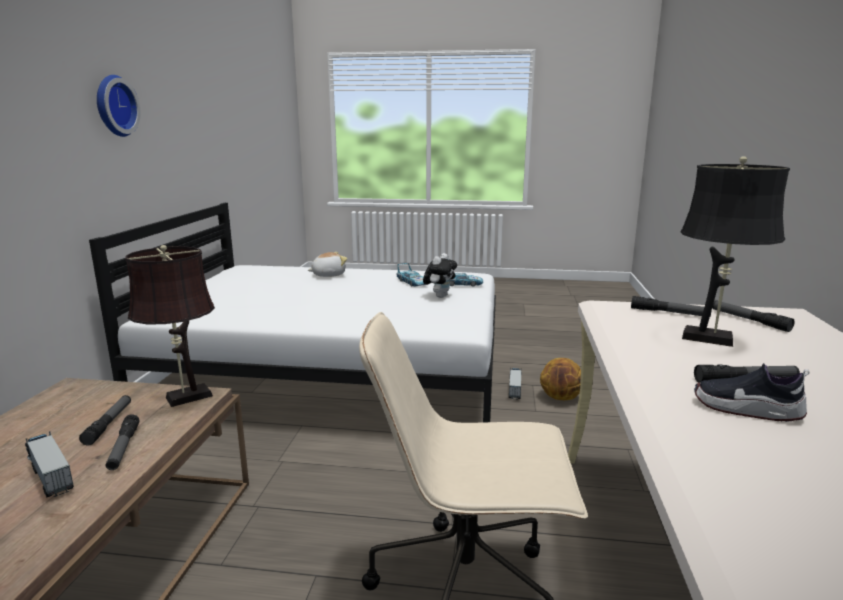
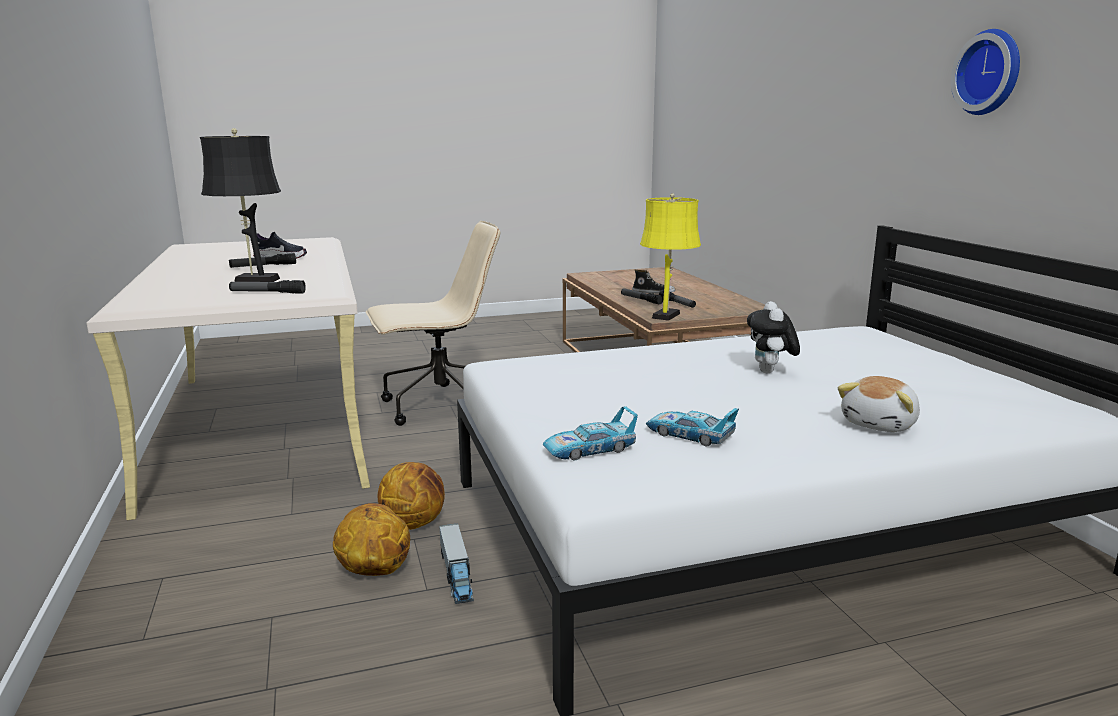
camera: 155 degrees right, 0 degrees up
(49, 471) = (653, 292): toy truck -> shoe
(184, 398) = (667, 315): brown table lamp -> yellow table lamp
(440, 296) = (594, 412): plush toy -> plush toy (770, 372)
(533, 420) = (414, 523): none -> basketball
(749, 320) = (193, 295): flashlight -> none

